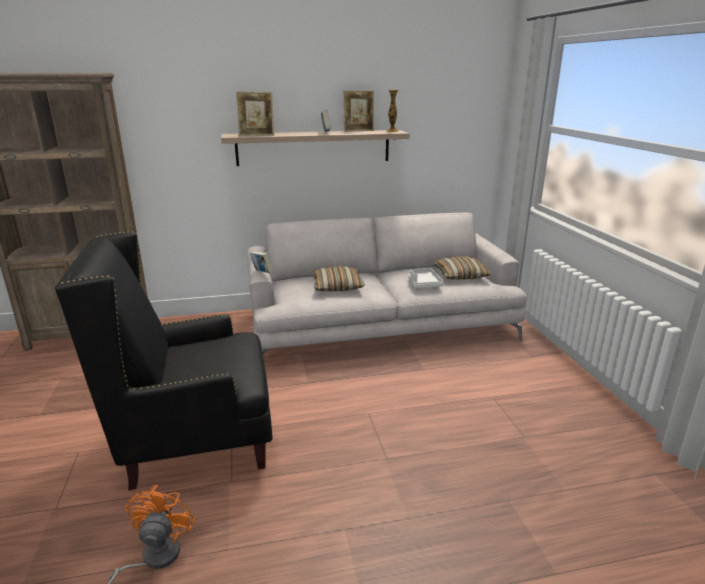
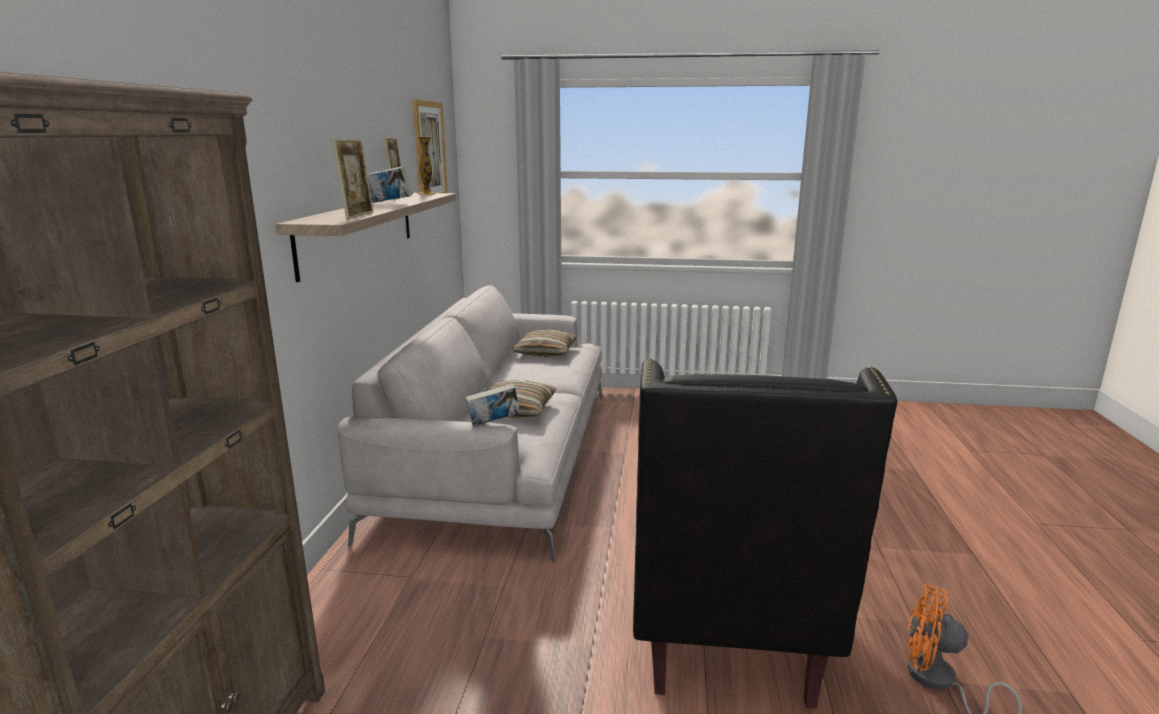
camera: 70 degrees left, 5 degrees down
(423, 283) = (552, 370): grey tray -> none
(443, 100) = (429, 151): none -> picture

